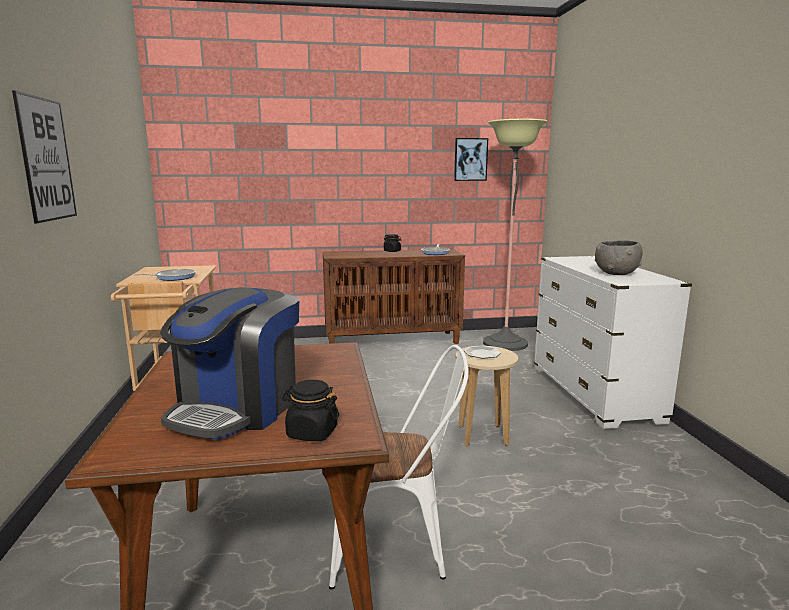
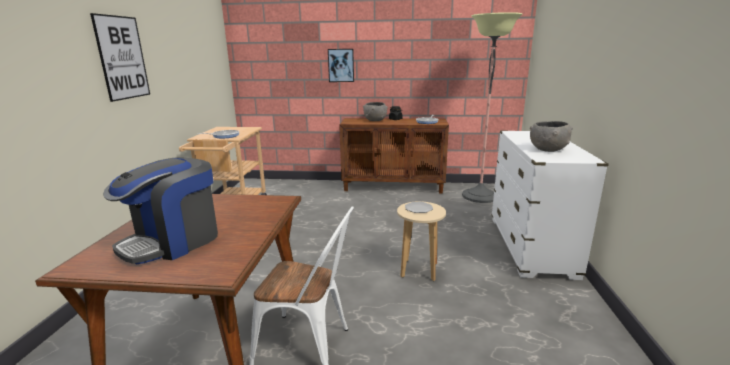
camera: 15 degrees right, 5 degrees up
(311, 433) = (199, 267): black jar -> none
(367, 253) = (375, 120): none -> grey bowl
(470, 159) = (462, 46): picture -> picture (341, 65)

